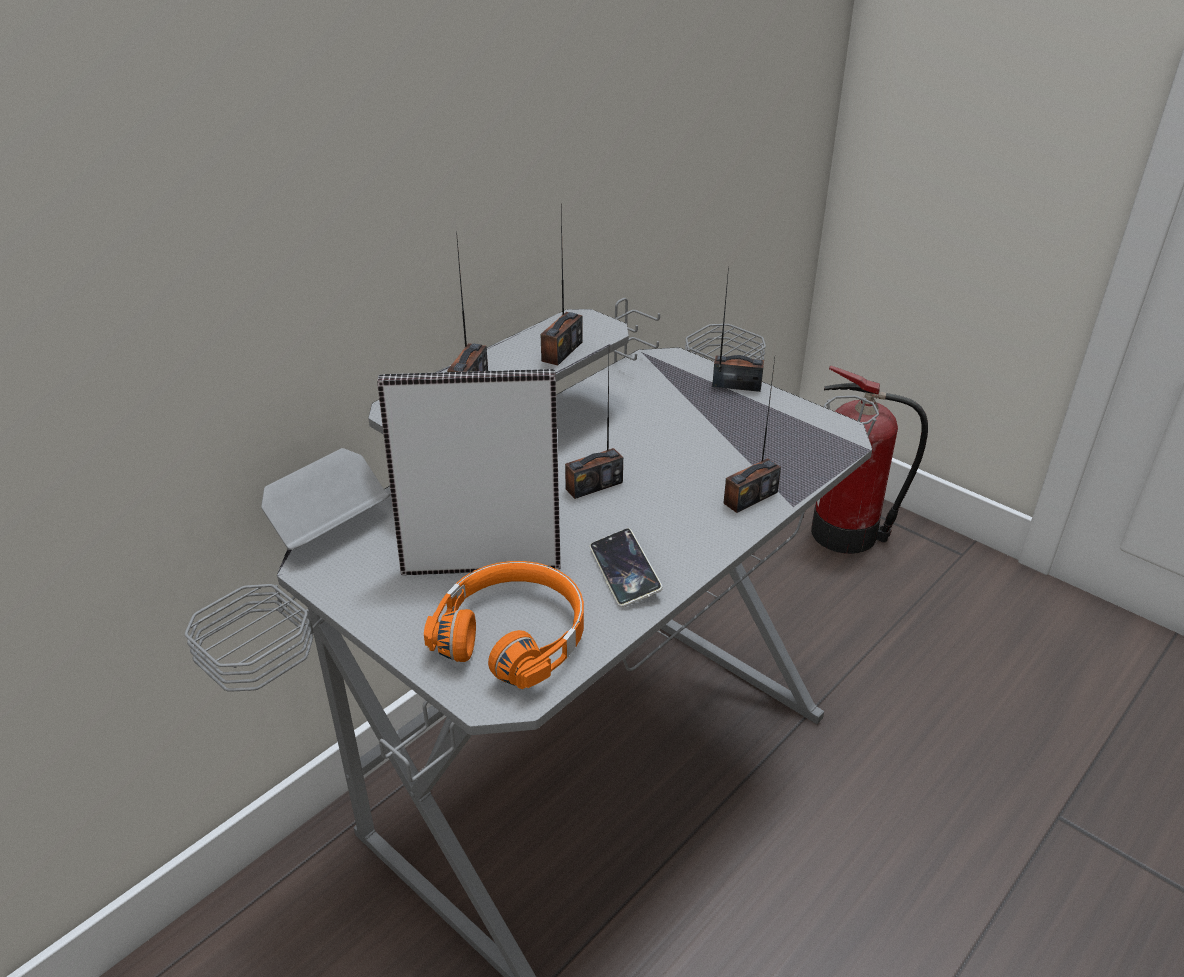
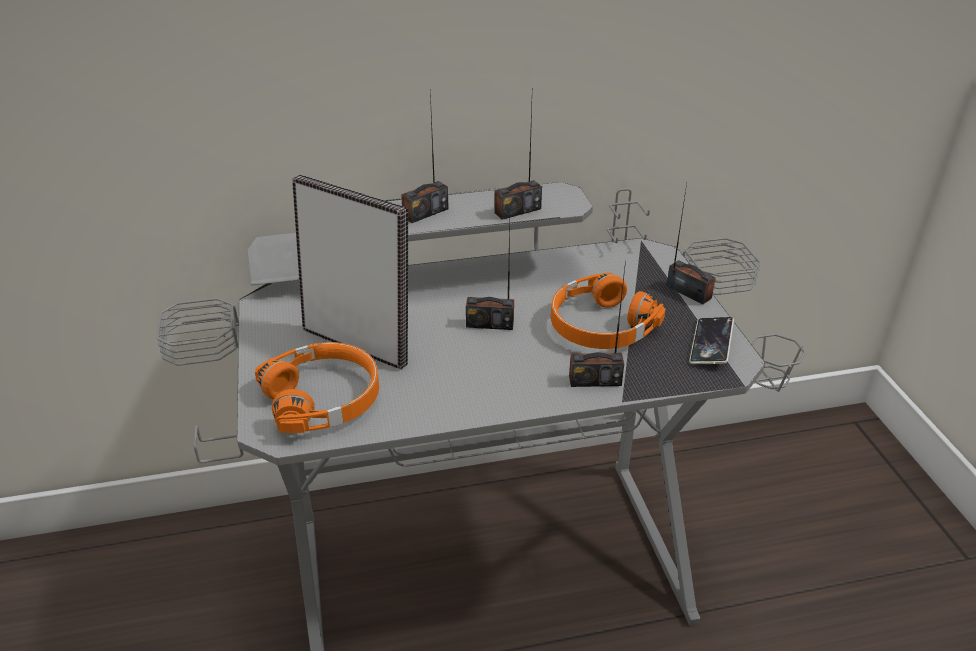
camera: 35 degrees right, 0 degrees up
(624, 572) = (440, 391): phone -> phone (711, 344)
(697, 446) = (600, 326): none -> orange headphones
(848, 534) = (862, 488): fire extinguisher -> none

